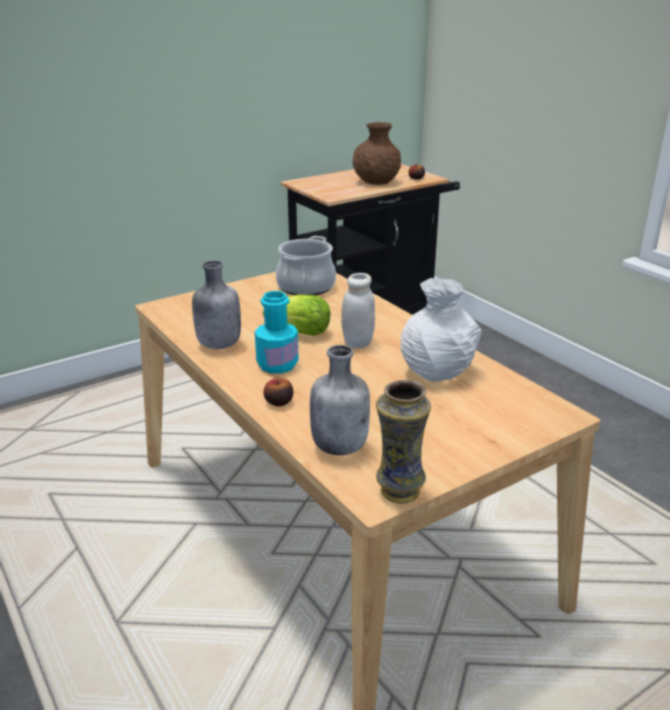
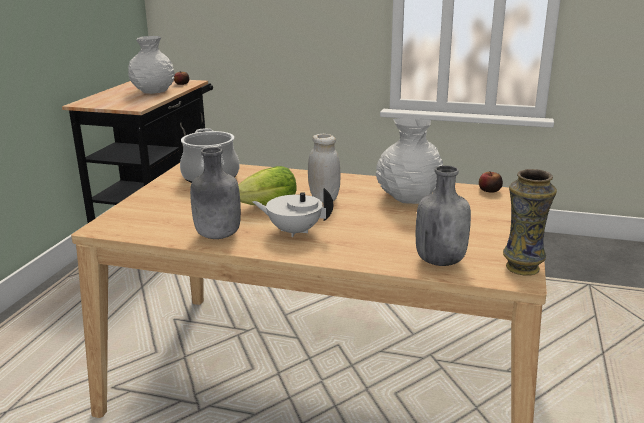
camera: 40 degrees left, 5 degrees down
(277, 365) = (294, 231): turquoise bottle -> white teapot
(278, 402) = (344, 253): apple -> apple (489, 190)
(375, 182) = (153, 91): brown vase -> white vase

